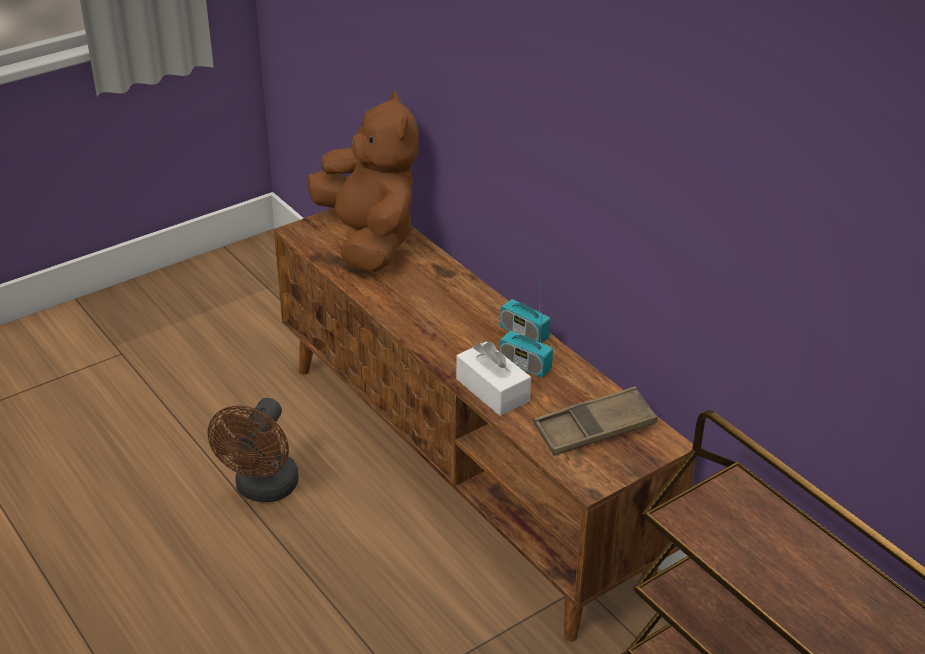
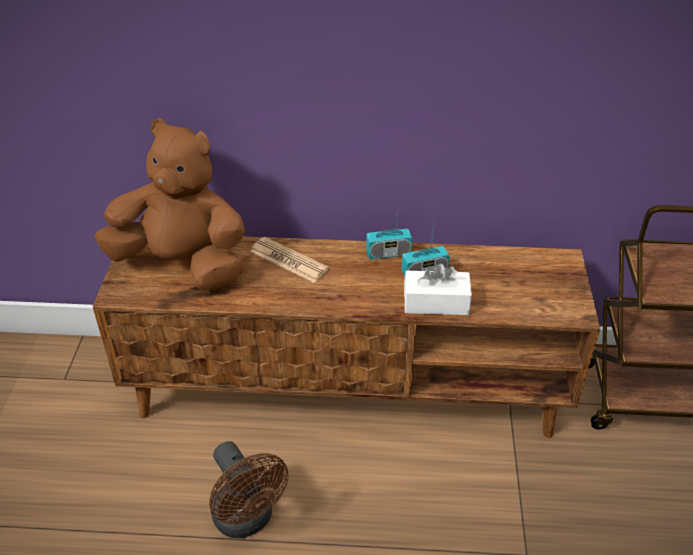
camera: 50 degrees left, 5 degrees up
(442, 287) = (288, 260): none -> newspaper
(594, 428) = (523, 280): brown tray -> none

